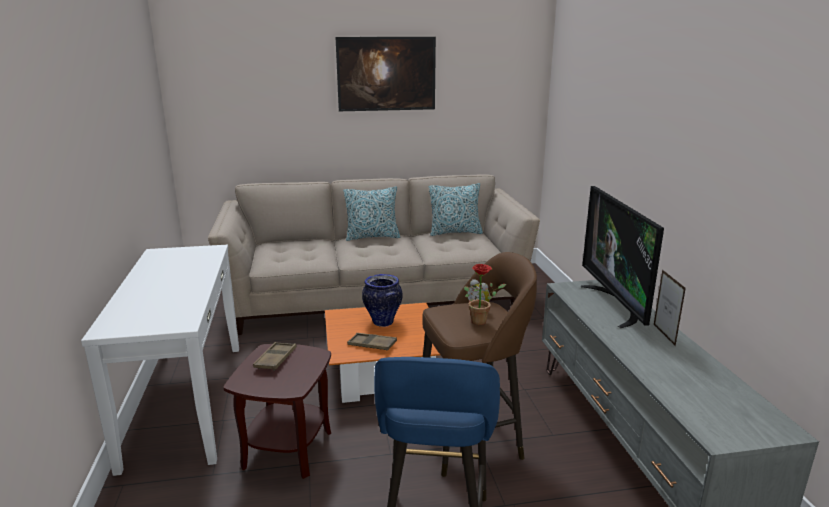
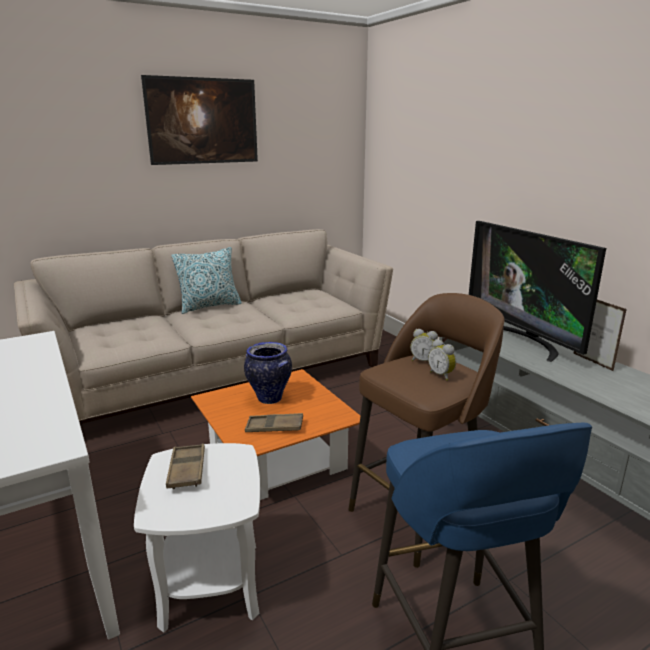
camera: 20 degrees left, 0 degrees up
(287, 449) = (210, 584): brown side table -> white side table
(455, 232) = (295, 292): pillow -> none
(481, 321) = (441, 375): potted plant -> alarm clock

